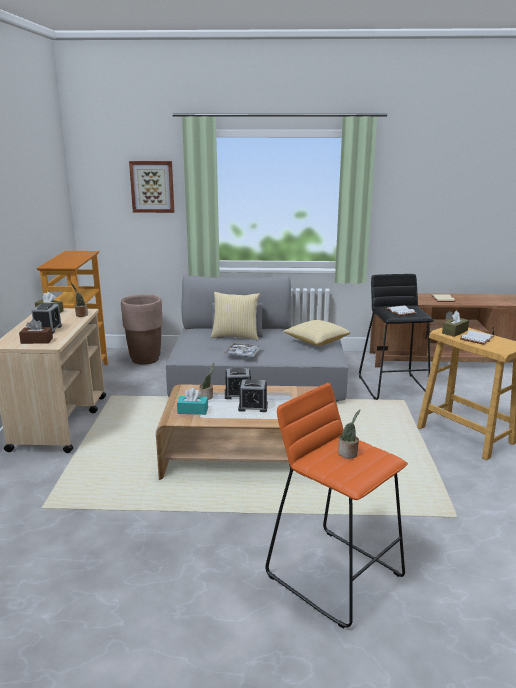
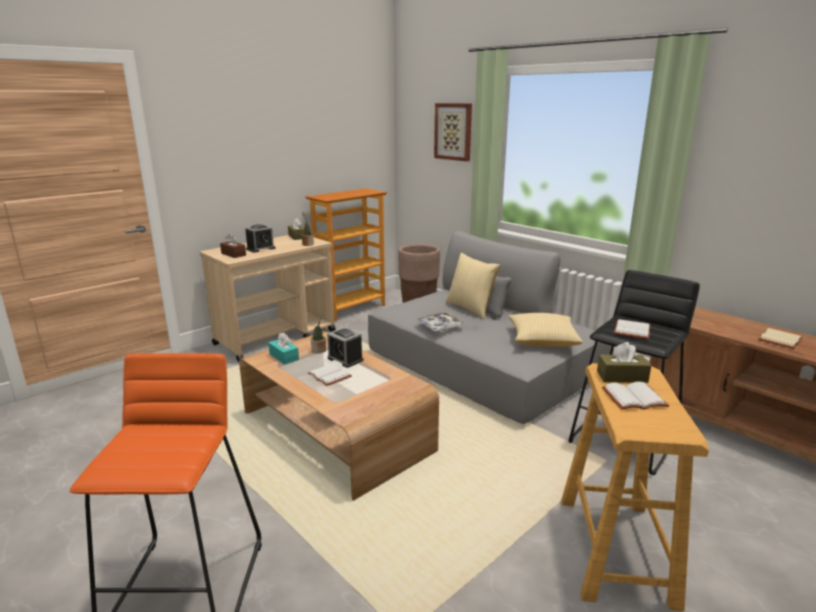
camera: 45 degrees right, 0 degrees up
(253, 407) = (331, 375): alarm clock -> white book
(348, 454) = (163, 444): potted plant -> none

